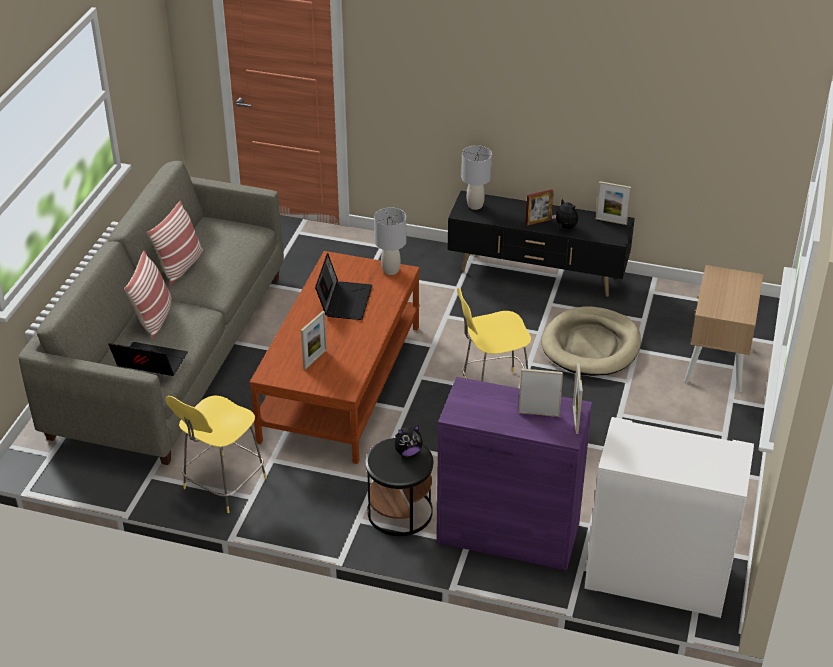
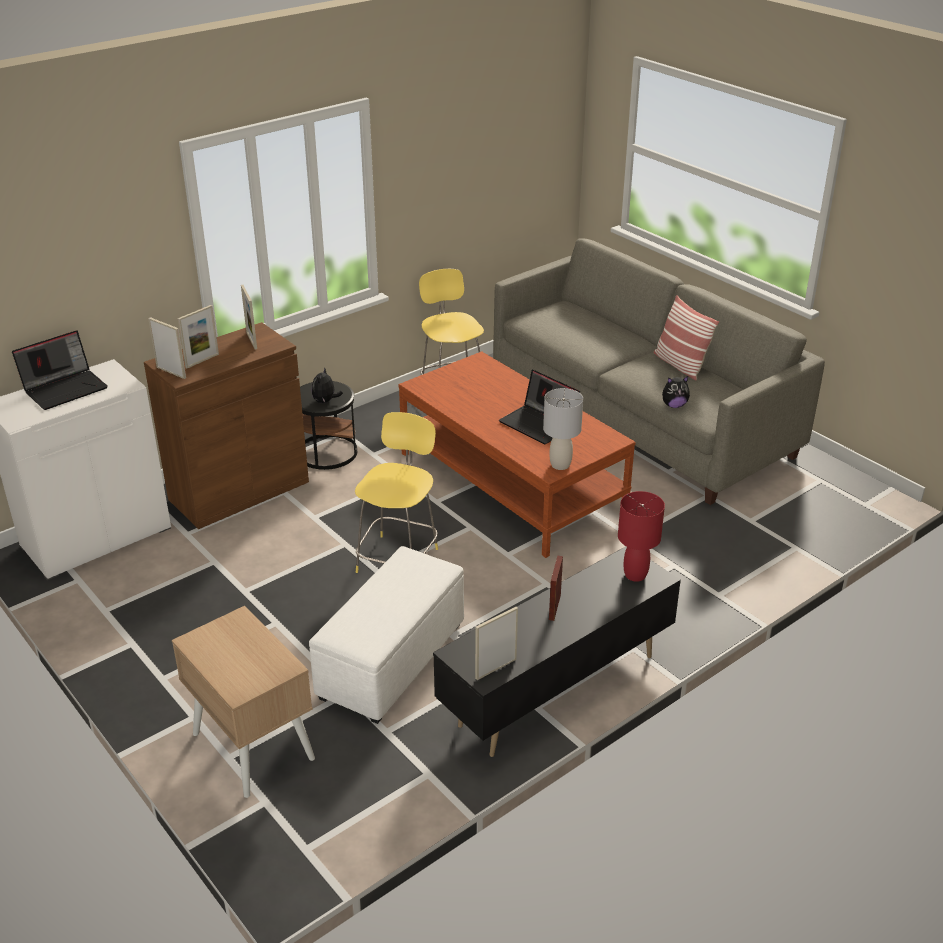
camera: 125 degrees right, 5 degrees down
(149, 363) = (552, 320): laptop -> laptop (65, 388)
(154, 318) = (612, 336): pillow -> none
(315, 359) = (473, 384): picture frame -> picture frame (251, 340)
(475, 205) = (635, 575): grey table lamp -> red table lamp
(508, 532) = (239, 491): purple cabinet -> brown cabinet
(565, 227) = (521, 622): plush toy -> plush toy (674, 405)
(591, 345) = (391, 661): beige dog bed -> white ottoman

